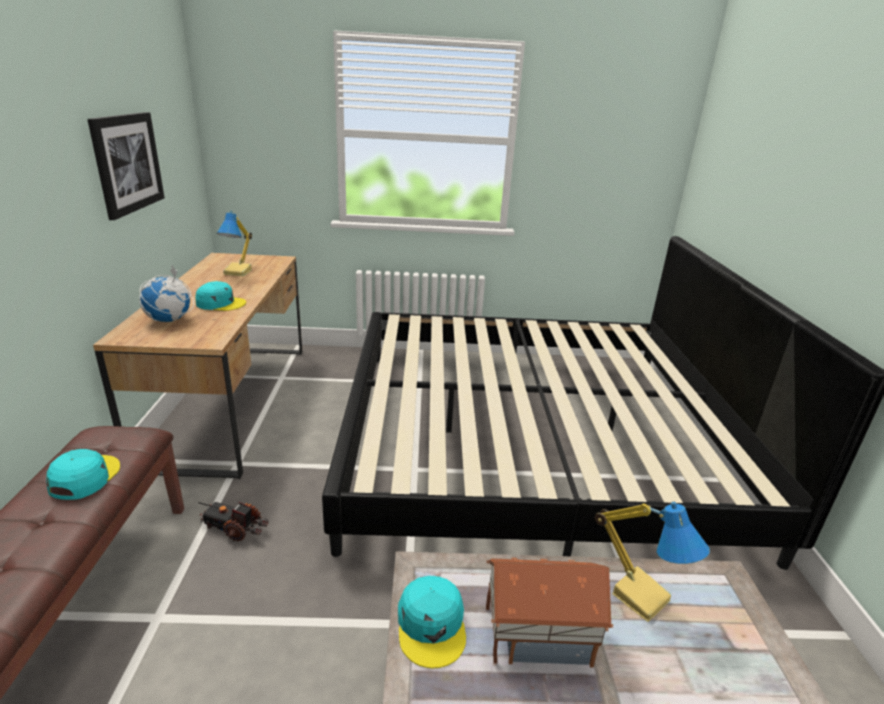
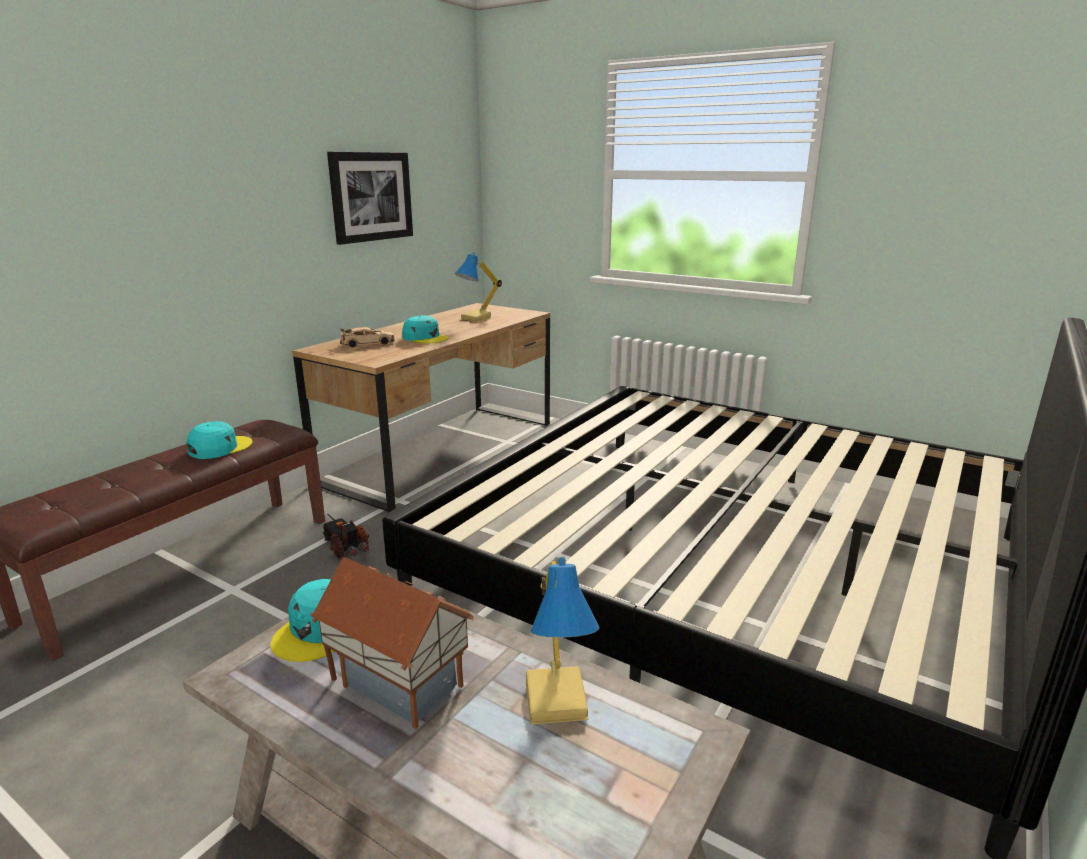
camera: 35 degrees right, 5 degrees down
(170, 320) = (367, 343): globe -> beige toy car

